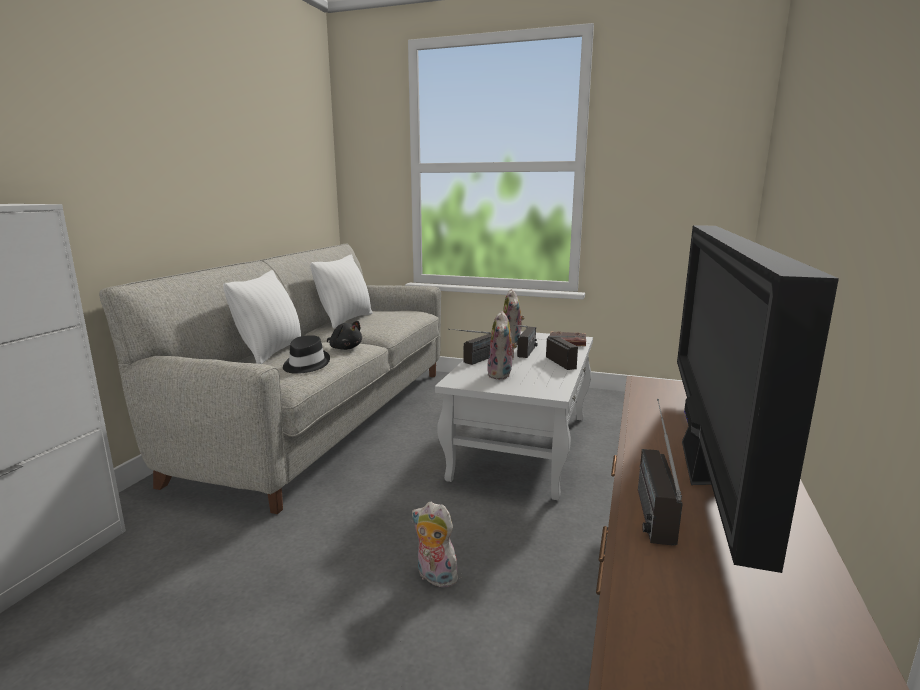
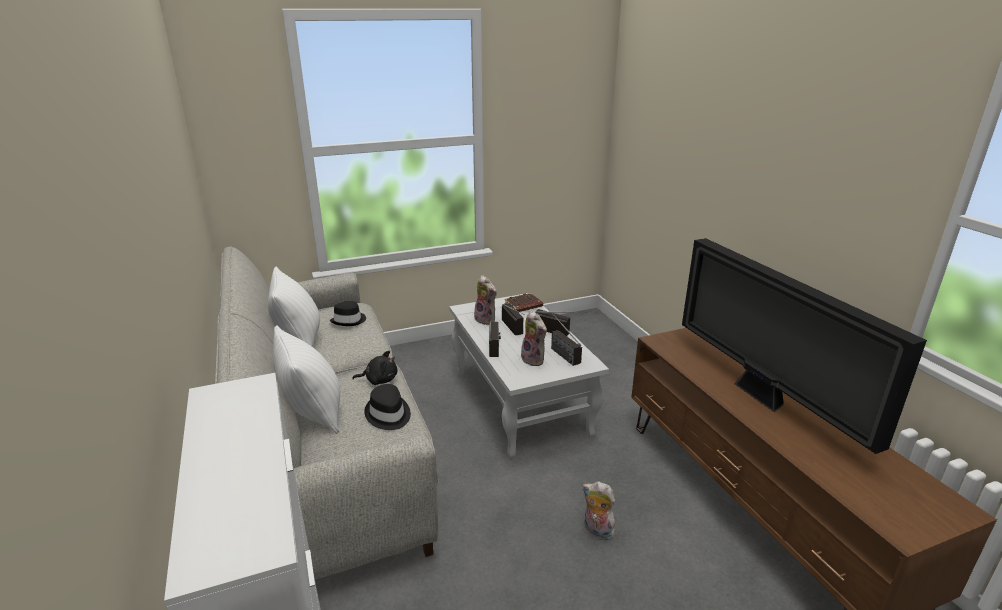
camera: 40 degrees left, 10 degrees up
(396, 316) = (349, 320): none -> black hat
(434, 577) = (596, 531): plush toy -> plush toy turned 45 degrees clockwise
(648, 501) = (775, 431): radio -> radio (558, 351)

